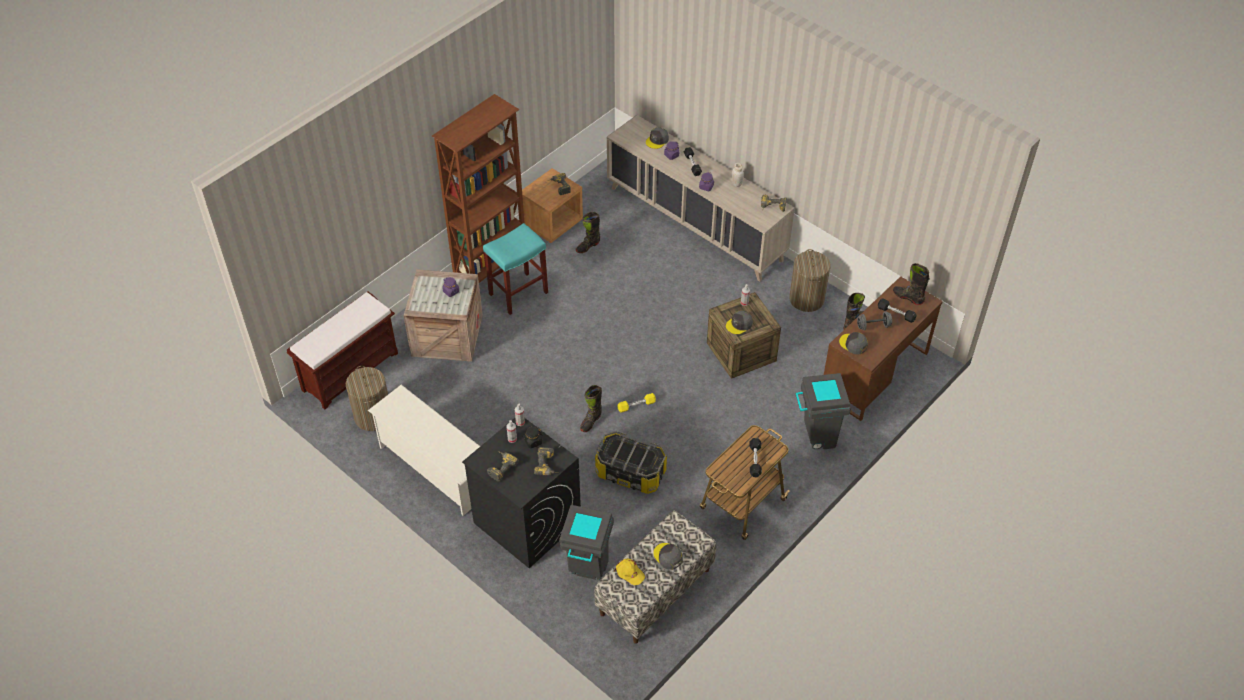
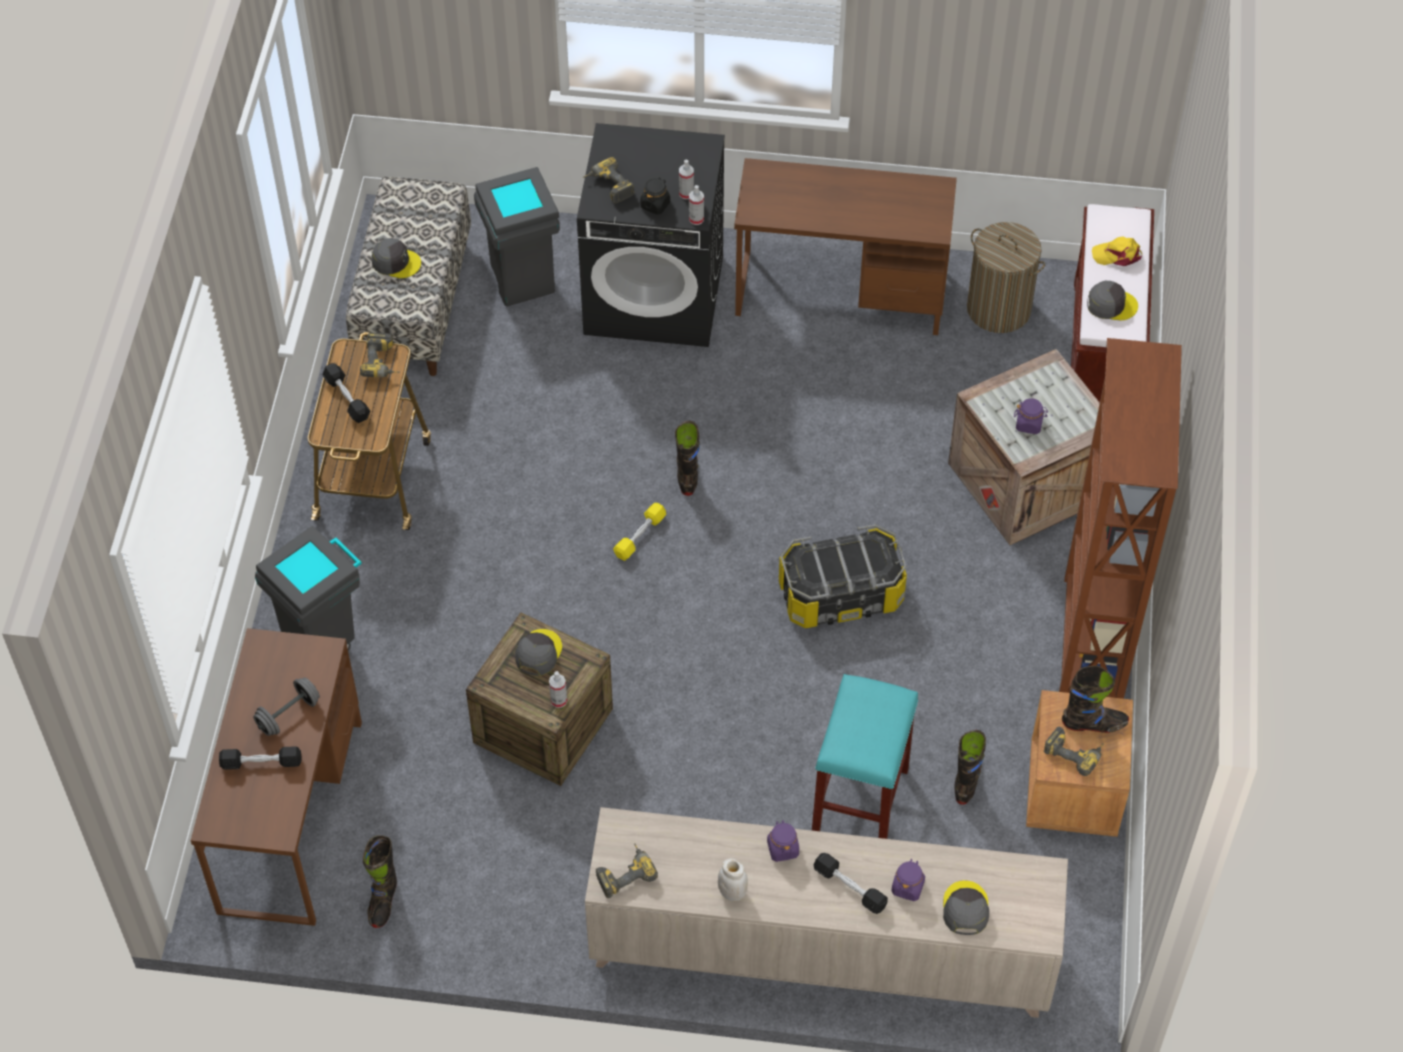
camera: 145 degrees right, 5 degrees up
(436, 468) = (841, 293): white shoe rack -> brown desk
(500, 467) = (667, 153): power drill -> power drill (383, 363)
(519, 293) = (993, 618): turquoise stool -> turquoise stool (860, 803)
(629, 573) = (431, 218): yellow cap -> yellow cap (1117, 255)
(630, 473) = (567, 433): storage box -> storage box (840, 594)
(806, 299) = (498, 902): laundry basket -> none
(853, 344) = (304, 659): grey cap -> grey cap (1111, 304)
(908, 297) = (257, 811): black boot -> black boot (1094, 724)

